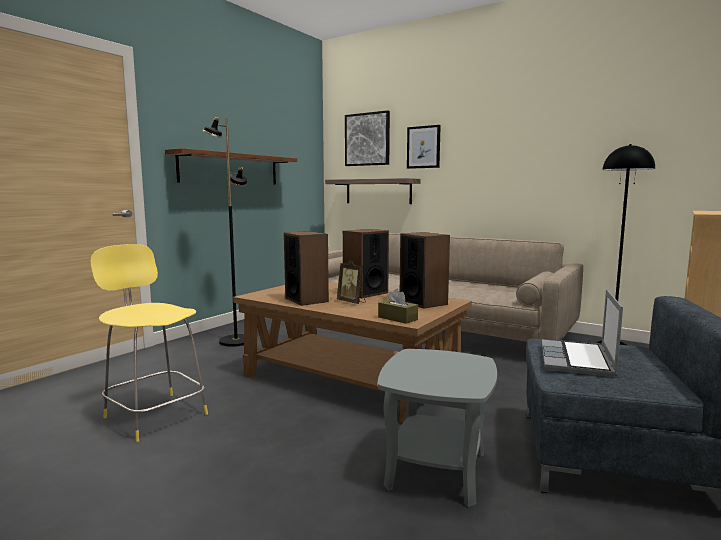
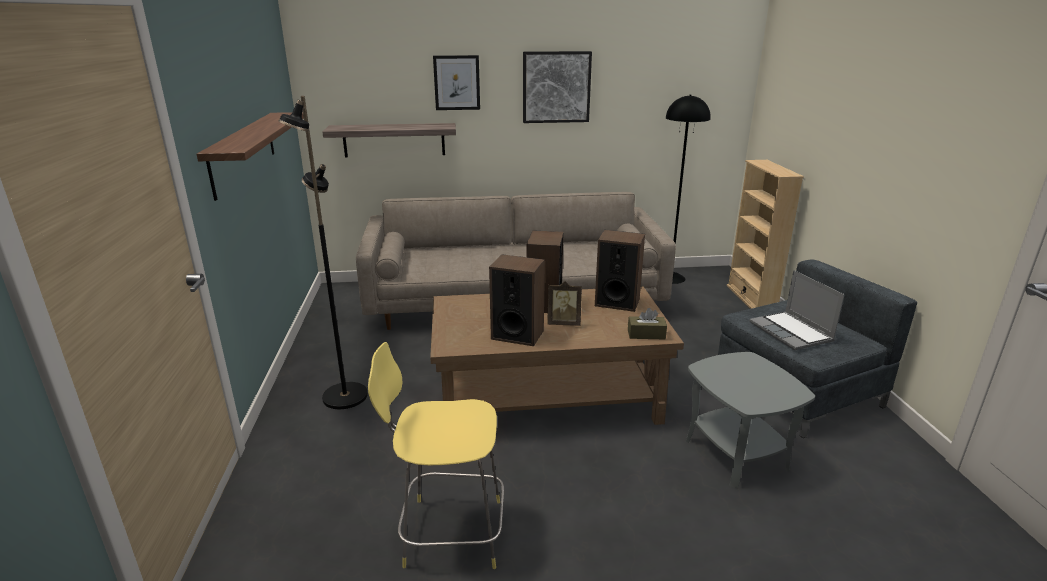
camera: 40 degrees left, 15 degrees up
(367, 139) = (369, 68): picture -> picture (556, 87)

